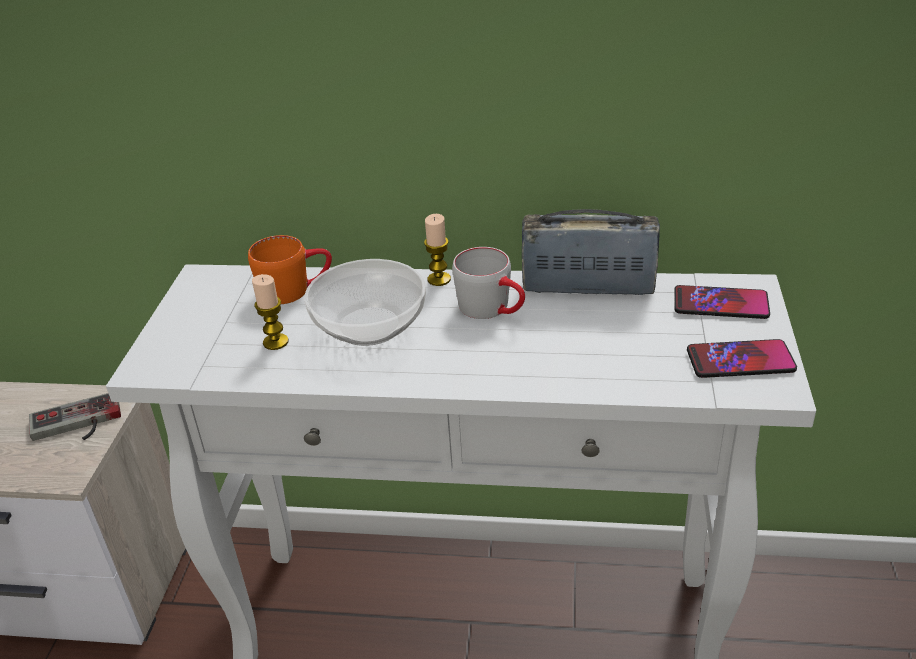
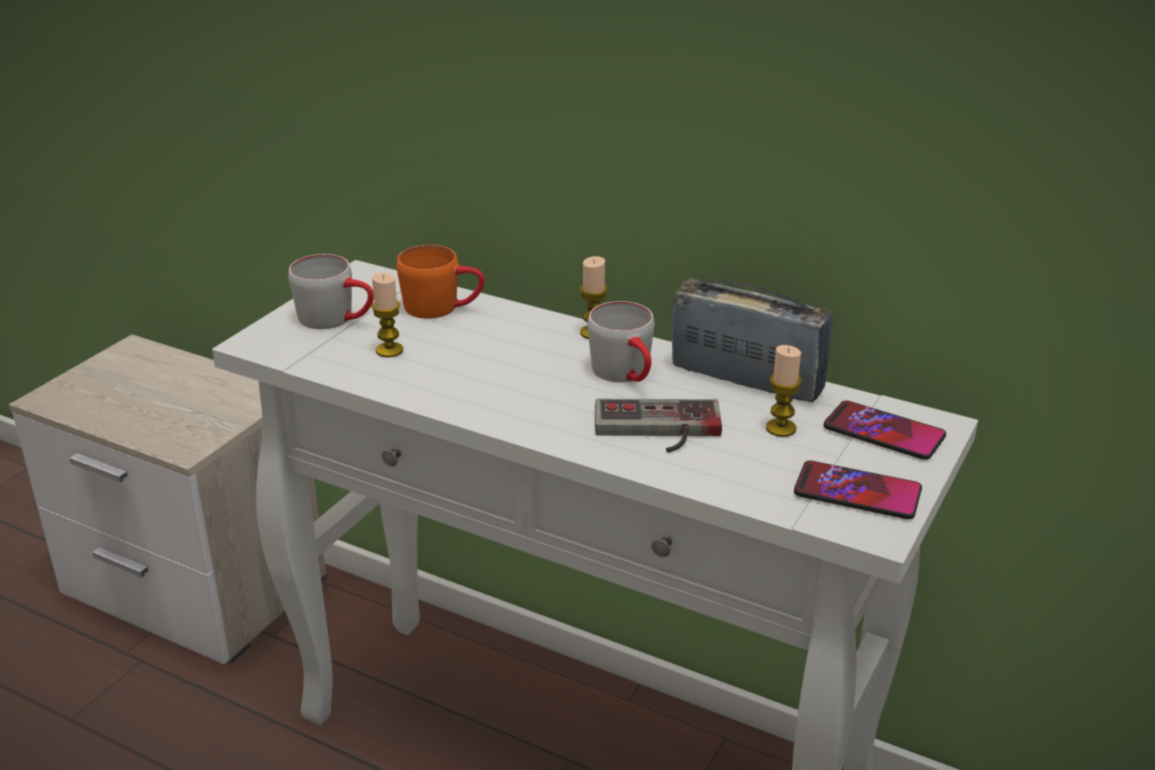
camera: 20 degrees right, 5 degrees down
(76, 425) = (220, 405): game controller -> game controller (658, 430)
(208, 325) = (337, 319): none -> grey mug
(371, 325) = (491, 358): bowl -> none
(644, 322) = (781, 428): none -> candle

